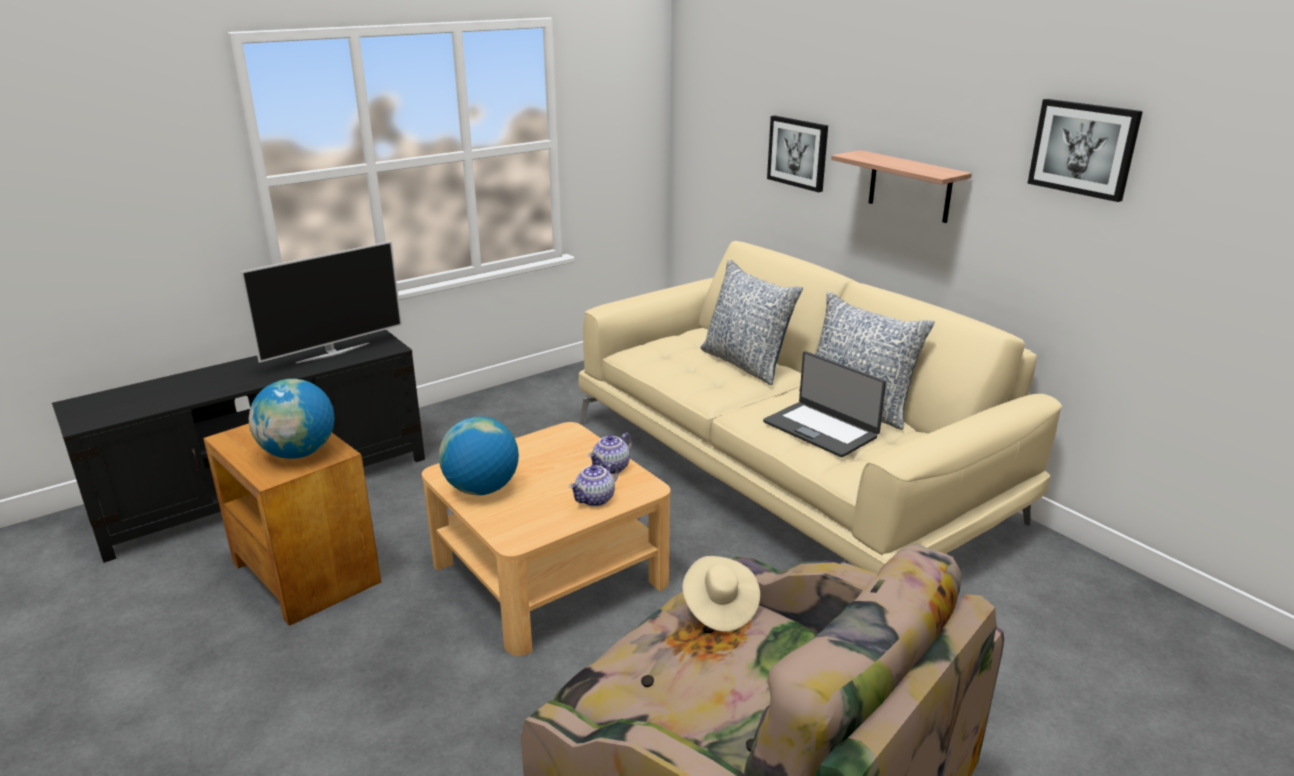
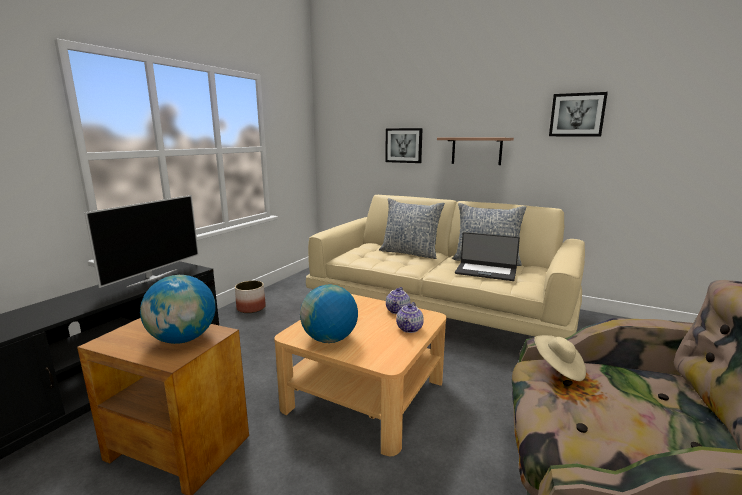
camera: 25 degrees left, 10 degrees down
(502, 404) = (251, 308): none -> planter

